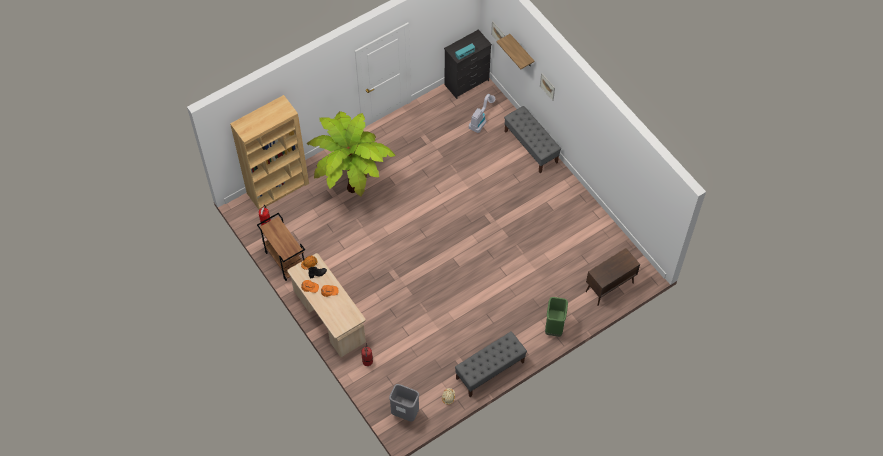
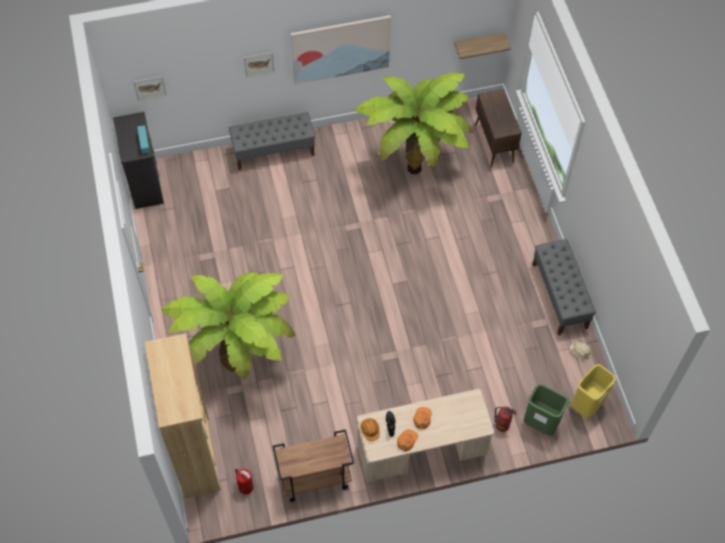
camera: 70 degrees left, 0 degrees up
(405, 413) = (586, 405): grey trash can -> yellow trash can
(481, 120) = (209, 188): vacuum cleaner -> none
(521, 51) = (199, 67): shelf -> shelf (478, 43)
(554, 328) = (526, 213): green trash can -> green trash can (540, 423)
(560, 241) = (415, 168): none -> potted plant
(586, 130) = (340, 49): none -> picture

